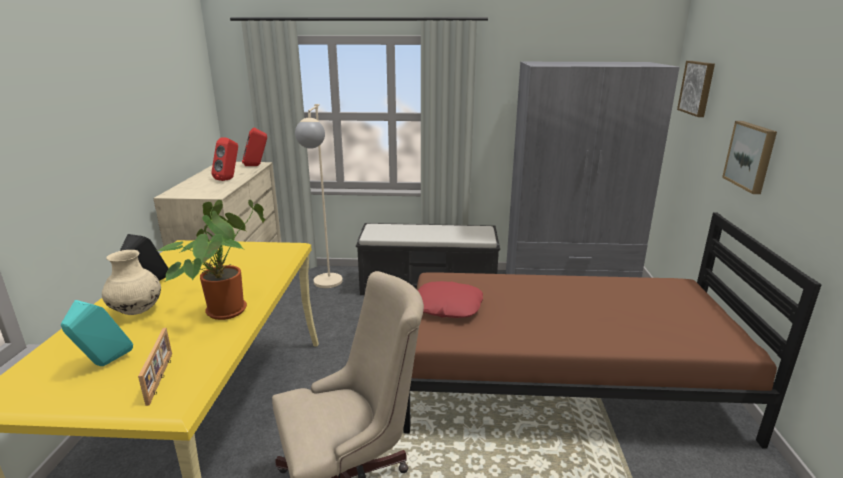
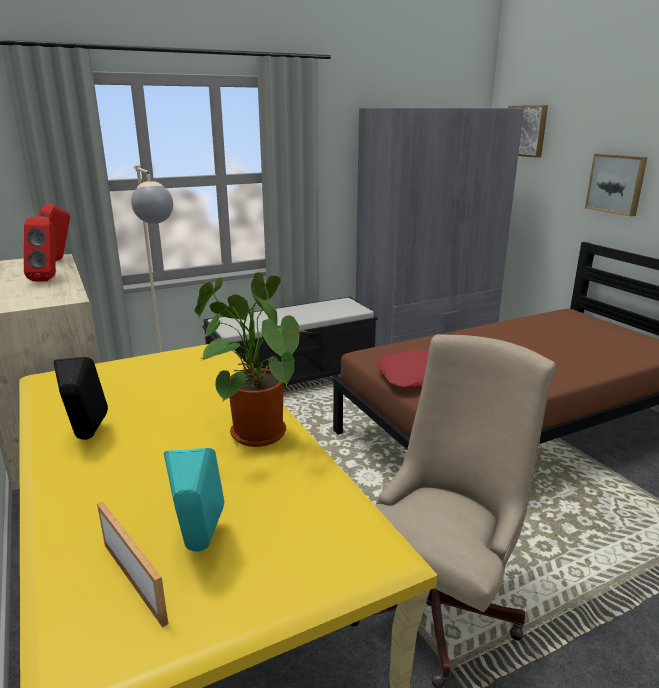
camera: 30 degrees left, 0 degrees up
(137, 311) = (127, 472): beige vase -> none
(161, 377) = (310, 531): picture frame -> picture frame (136, 580)

